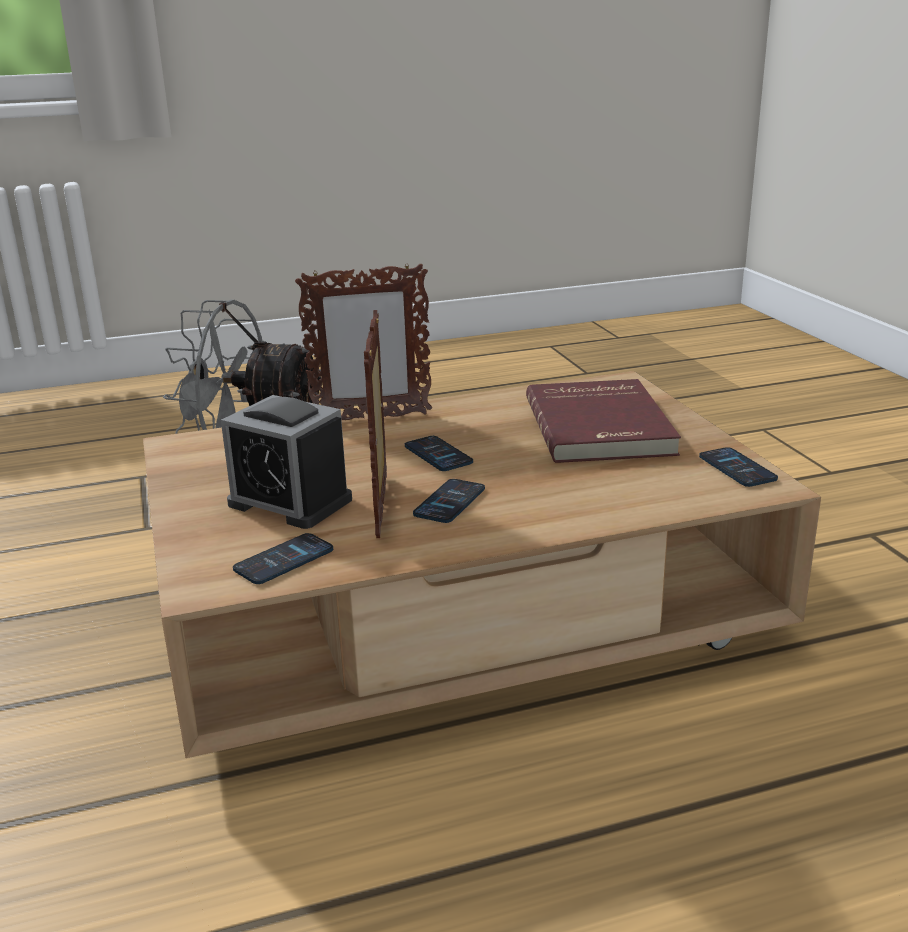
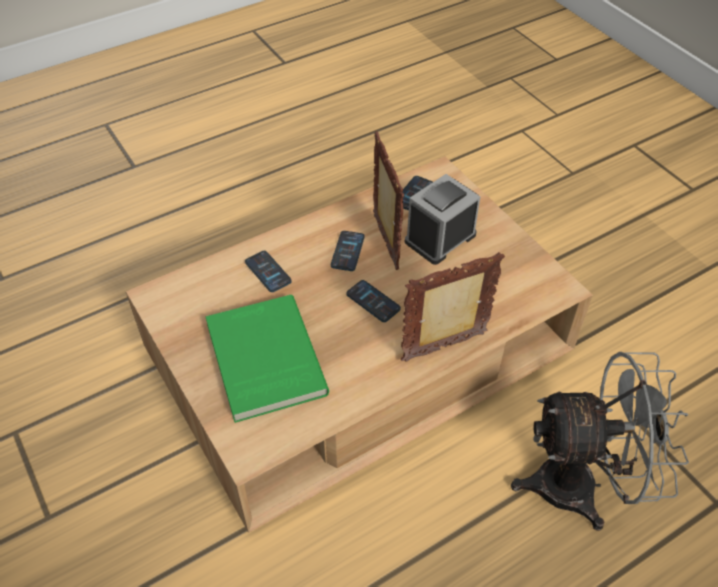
camera: 165 degrees right, 25 degrees up
(290, 502) = (440, 238): alarm clock -> alarm clock turned 60 degrees counterclockwise
(601, 426) = (263, 360): red book -> green book
(737, 468) = (170, 314): phone -> phone (268, 272)

